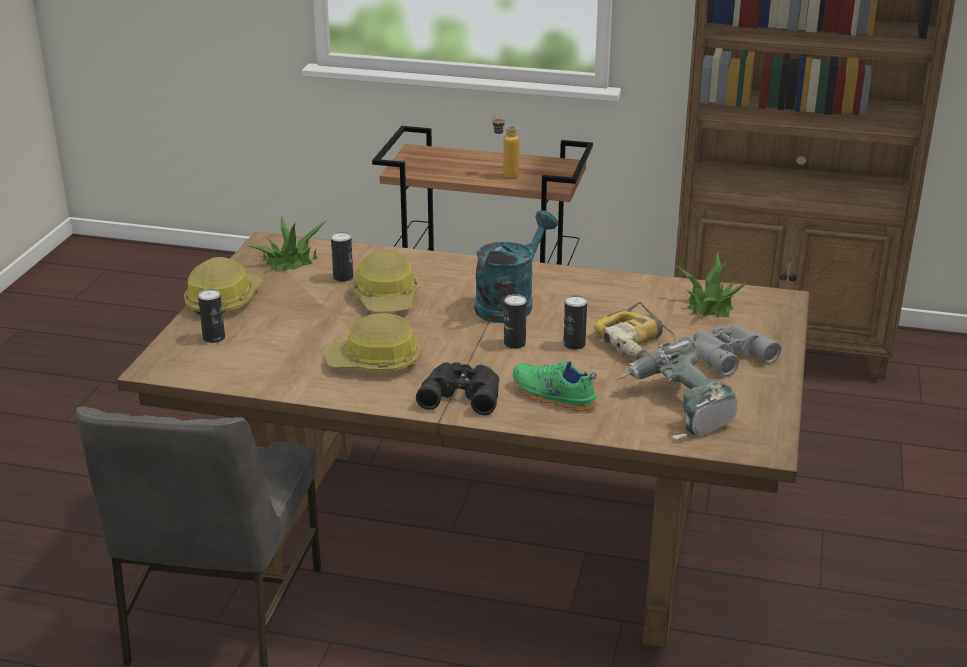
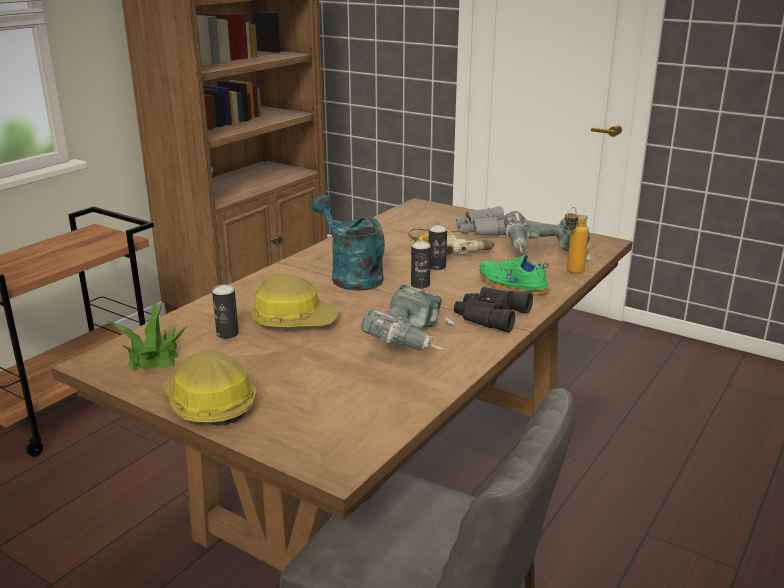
camera: 70 degrees left, 5 degrees down
(214, 338) = (294, 420): can -> none
(375, 363) = (413, 342): hard hat -> power drill
(505, 175) = (74, 253): bottle -> bottle (571, 273)
(553, 397) = (511, 286): green shoe -> green shoe turned 75 degrees clockwise
(711, 304) = (410, 221): potted plant -> none

